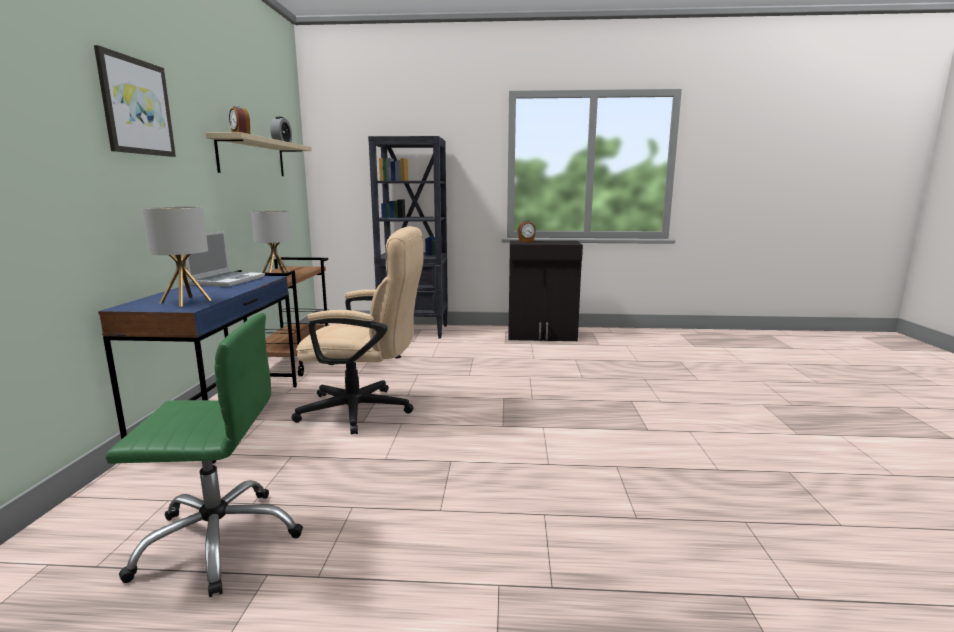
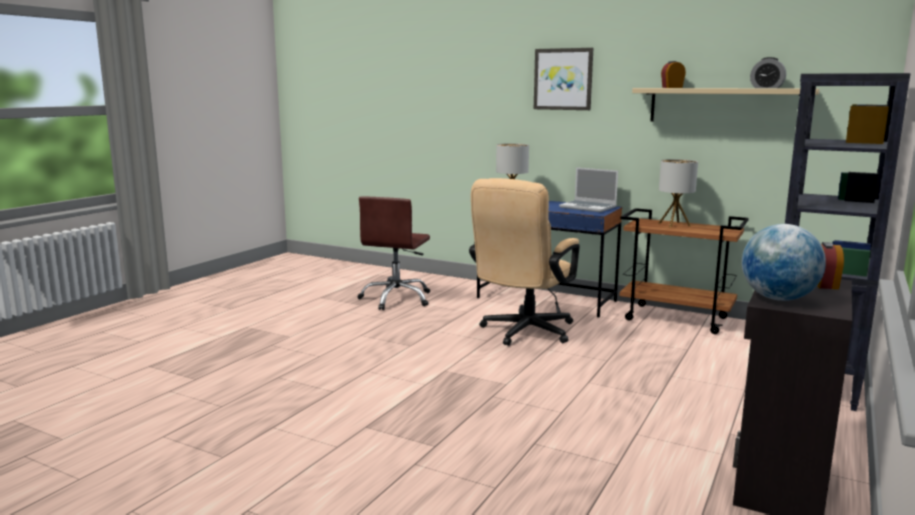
camera: 115 degrees right, 0 degrees up
(219, 540) = (397, 299): green office chair -> brown office chair
(563, 243) = (778, 299): none -> globe

